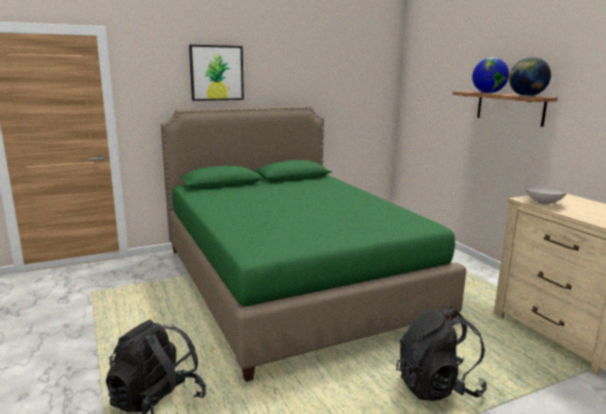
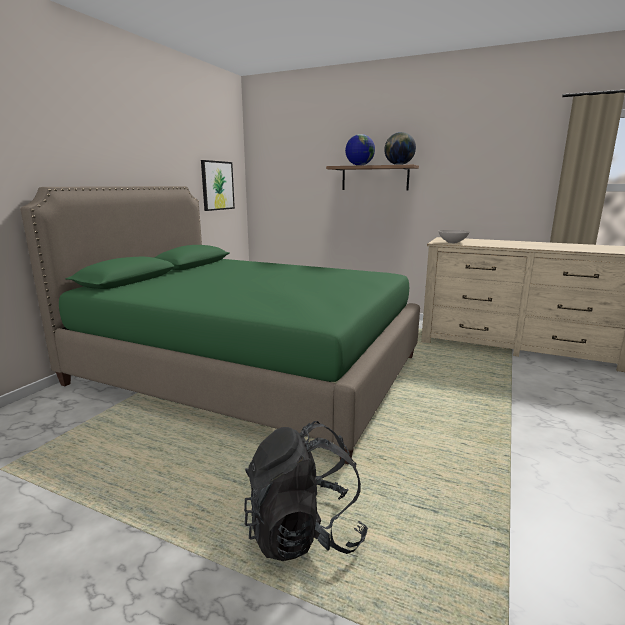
camera: 40 degrees left, 0 degrees up
(216, 73) = (82, 140): picture -> picture (217, 185)
(437, 386) = (468, 399): black backpack -> none

